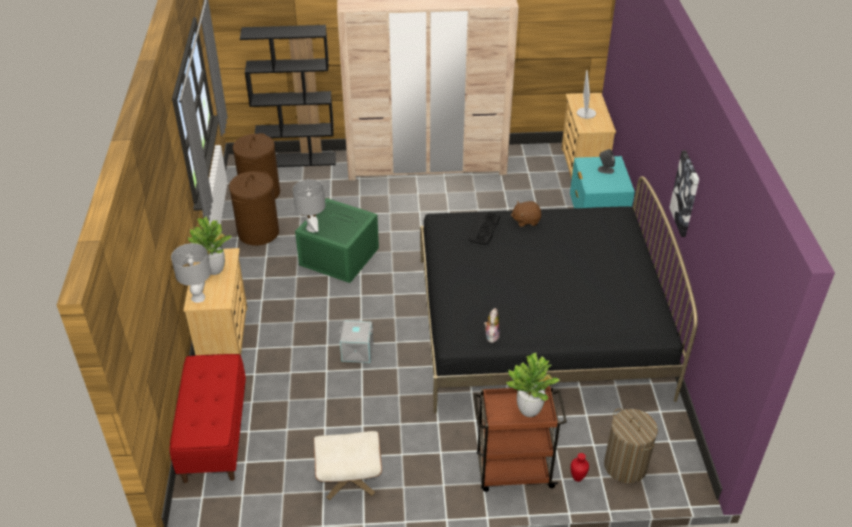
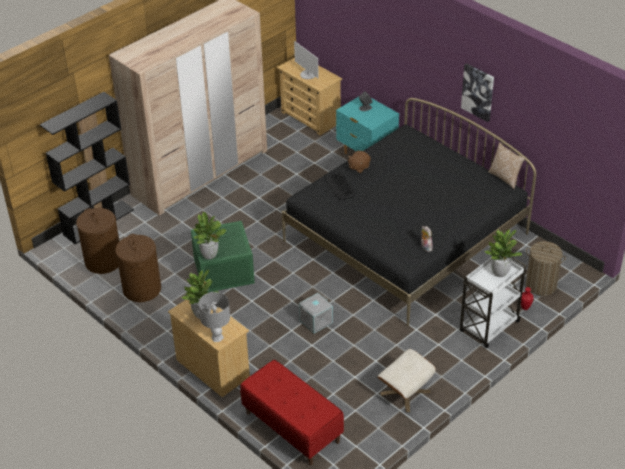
camera: 40 degrees left, 0 degrees up
(312, 228) = (210, 255): grey table lamp -> potted plant
(513, 471) = (488, 327): brown cart -> white cart
(670, 316) = (505, 178): none -> pillow

